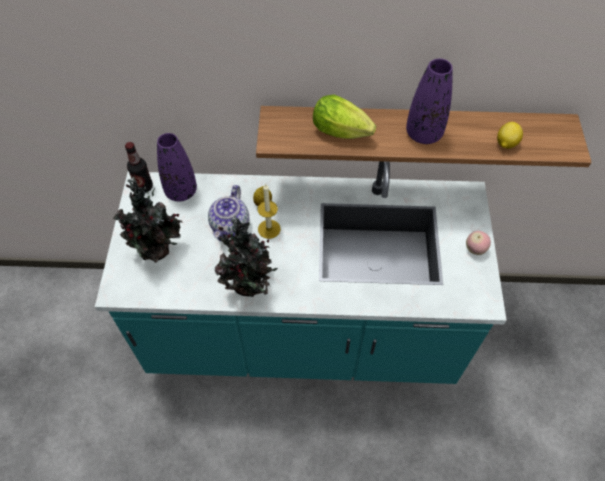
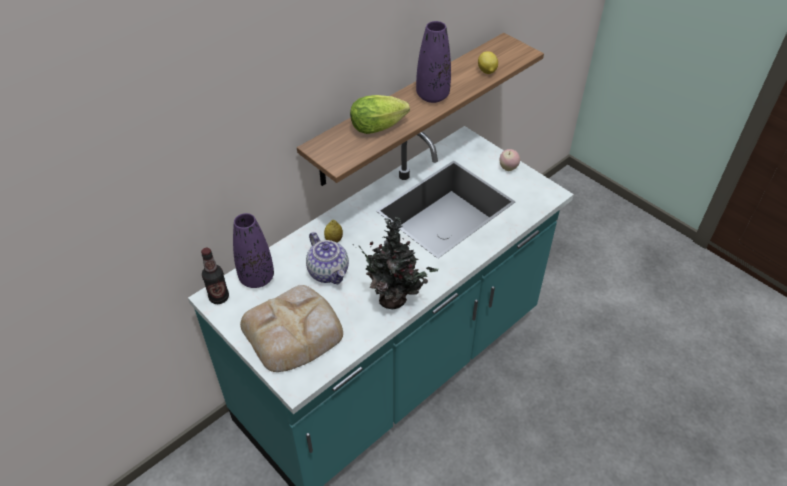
camera: 45 degrees left, 10 degrees down
(158, 252) = (295, 332): potted plant -> bread
(269, 229) = (360, 253): candle -> none

